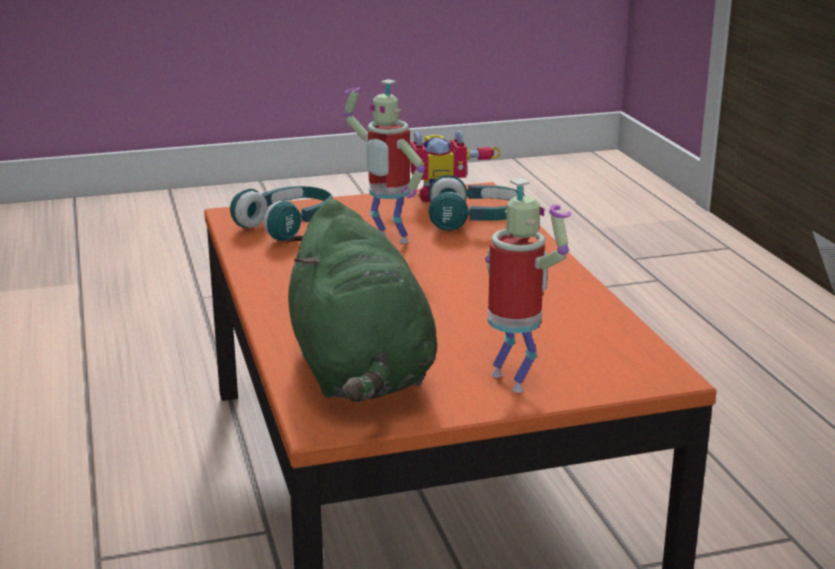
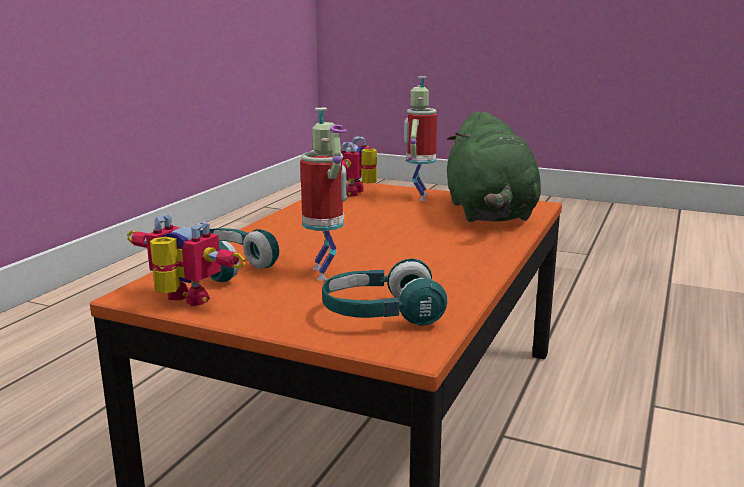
camera: 140 degrees left, 5 degrees down
(361, 373) = (489, 214): green plush toy -> green plush toy turned 150 degrees clockwise
(605, 358) = (359, 193): none -> toy robot

